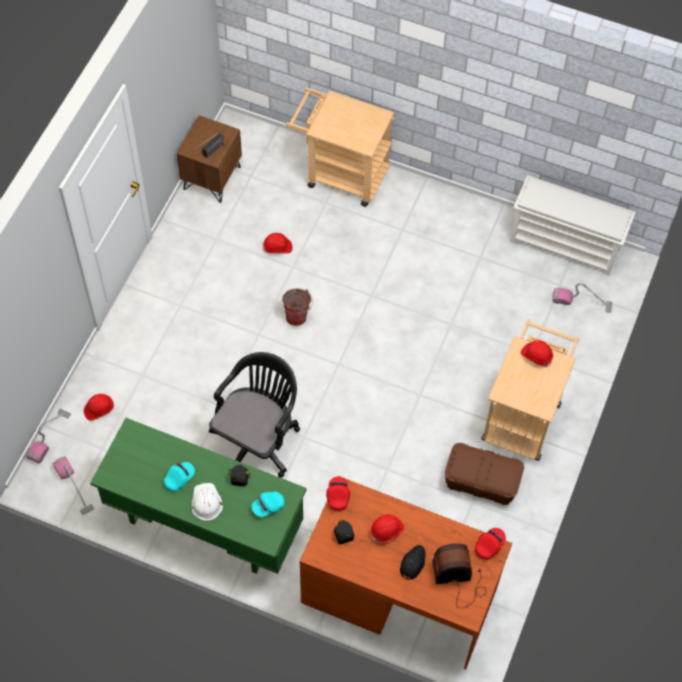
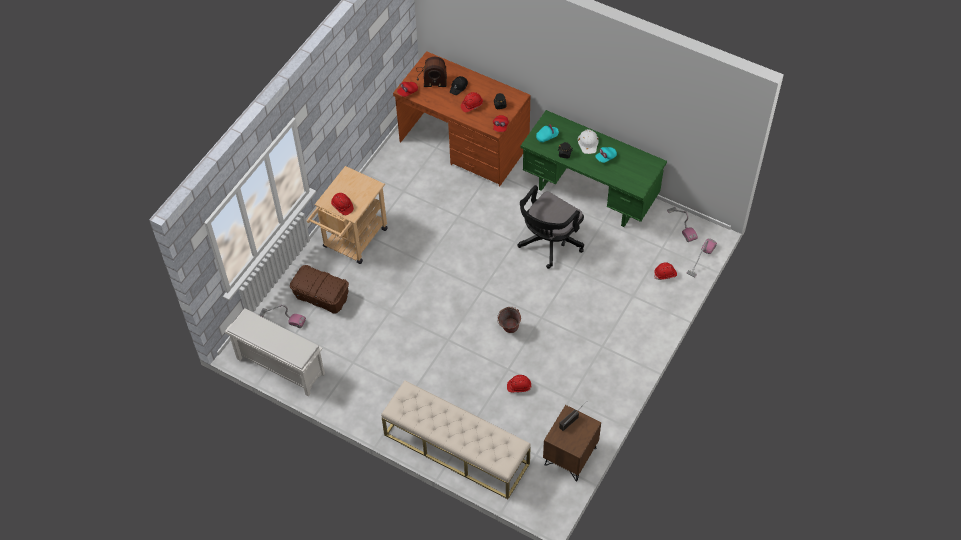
camera: 170 degrees left, 5 degrees down
(340, 174) = (456, 449): beige cart -> beige bench
(481, 481) = (394, 202): brown storage box -> brown storage box (321, 296)

